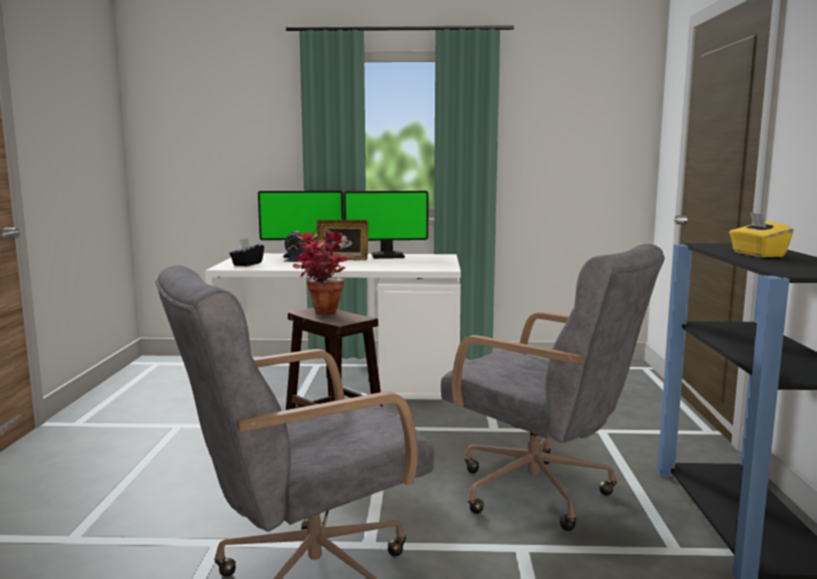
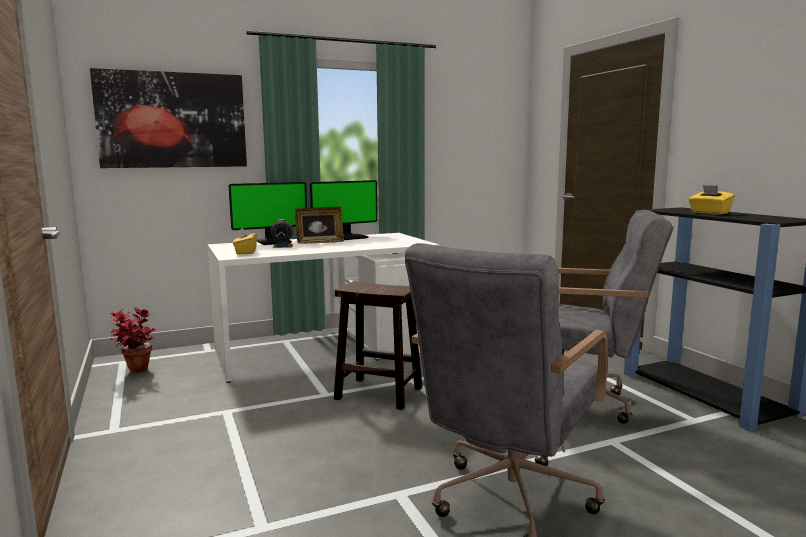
camera: 25 degrees left, 0 degrees up
(217, 124) = (172, 120): none -> picture
(247, 264) = (245, 252): black tissue box -> yellow tissue box
(321, 314) = (367, 288): potted plant -> potted plant (135, 372)

